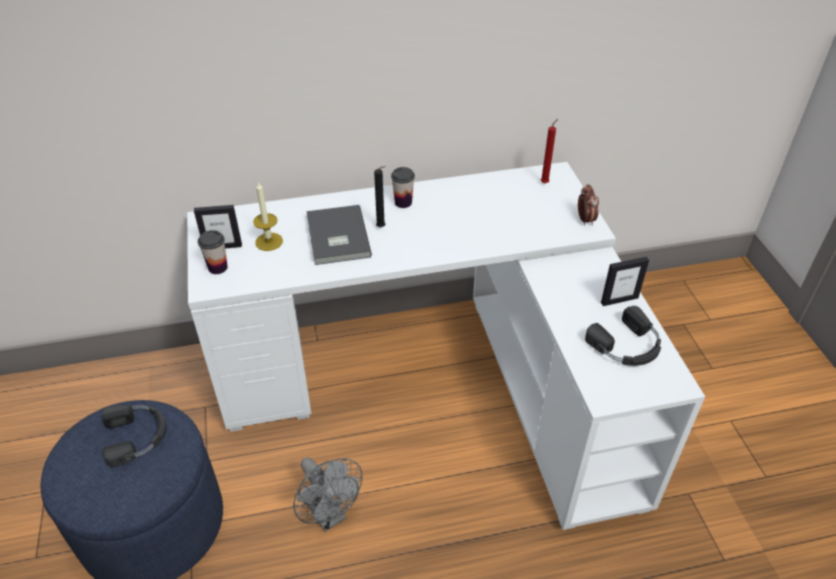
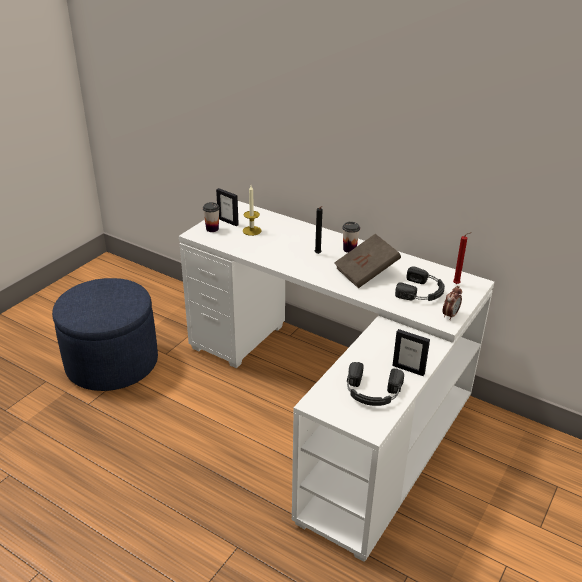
camera: 45 degrees right, 10 degrees down
(137, 436) = (118, 296): black headphones -> black headphones (421, 292)
(329, 515) = (187, 418): grey fan -> none
(336, 238) = (287, 246): grey book -> none
(457, 220) = (366, 273): none -> brown book

